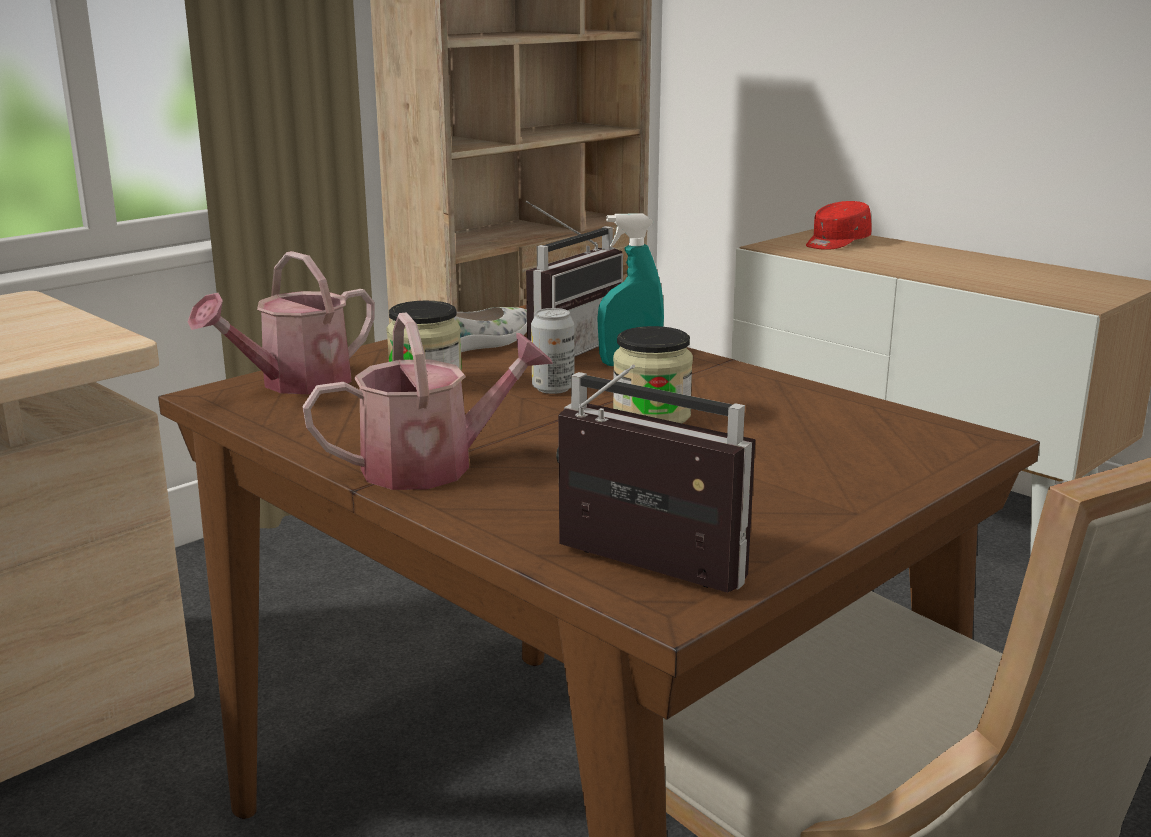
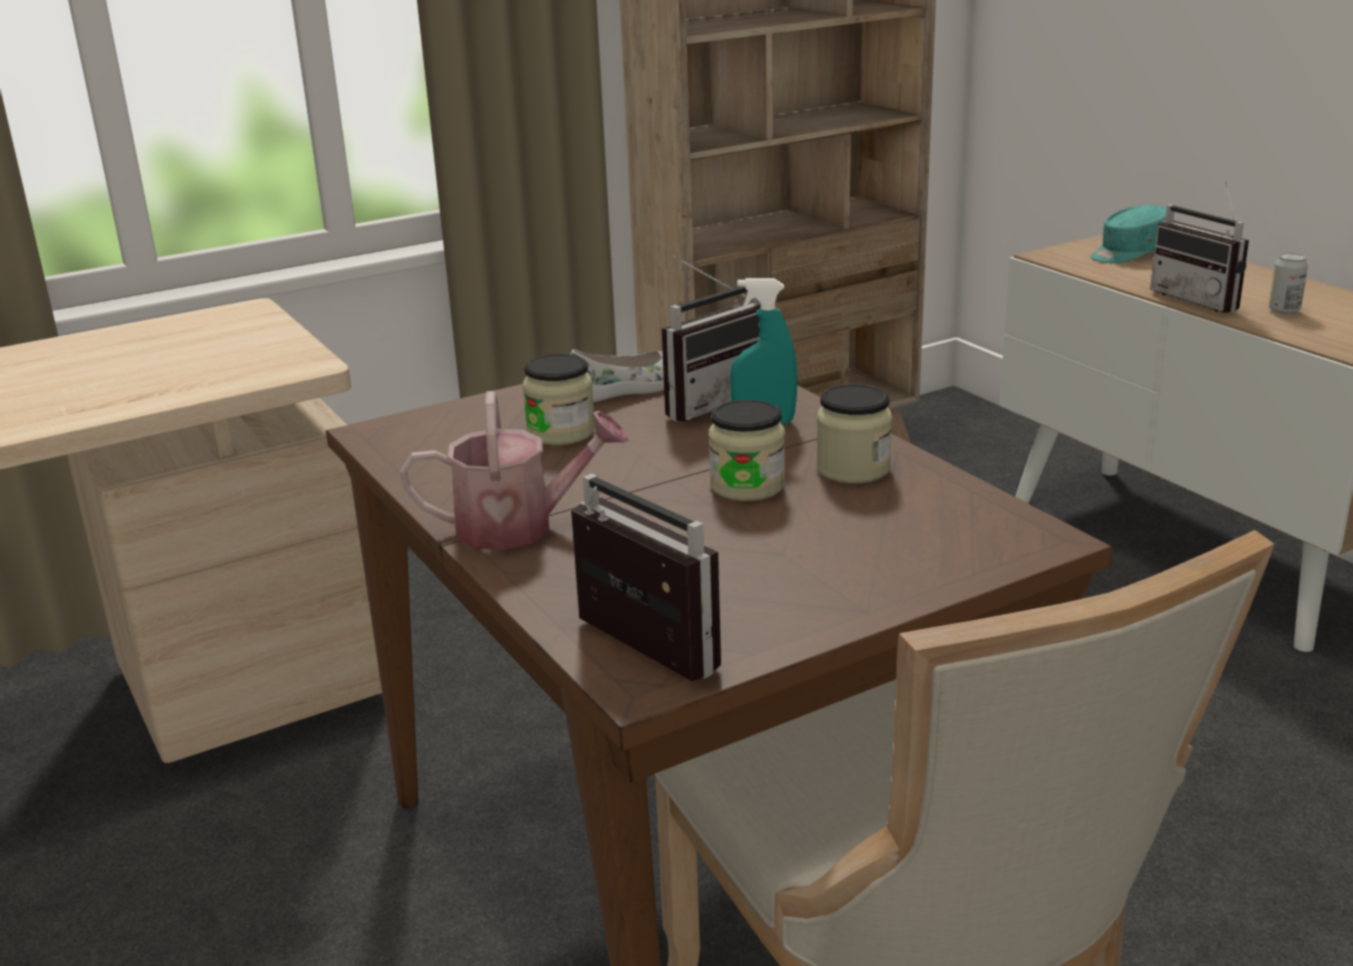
camera: 15 degrees right, 5 degrees up
(295, 383) = (446, 424): watering can -> none
(553, 388) = (673, 447): can -> can (1284, 310)
(745, 395) = (853, 469): none -> jar
(836, 243) = (1128, 254): red cap -> turquoise cap
(922, 271) = (1202, 300): none -> radio

